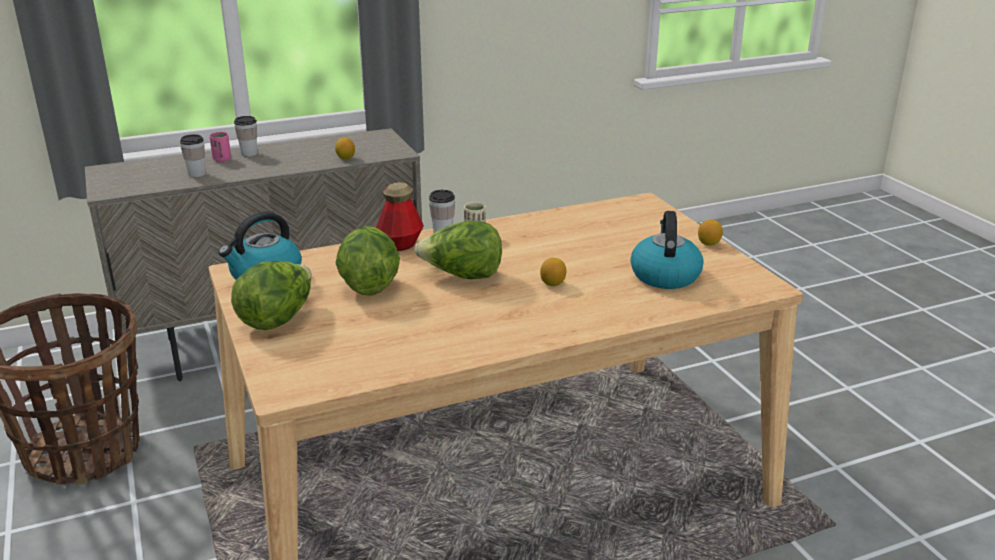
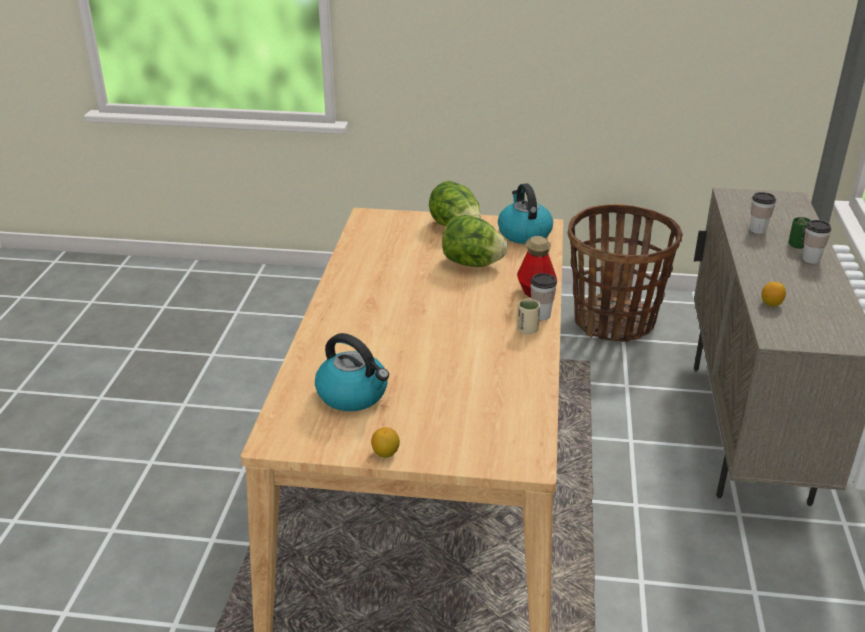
camera: 120 degrees right, 5 degrees up
(222, 159) = (797, 245): pink cup -> green cup
(462, 276) = (451, 301): lettuce -> none
(552, 284) = (398, 335): lemon -> none

